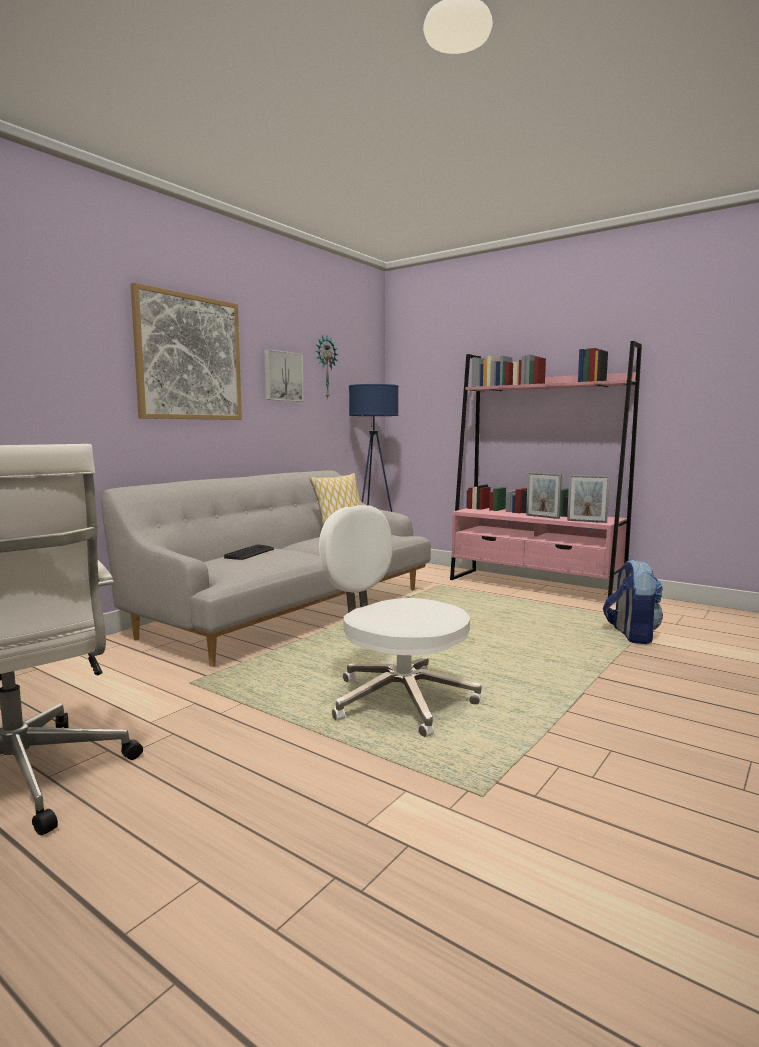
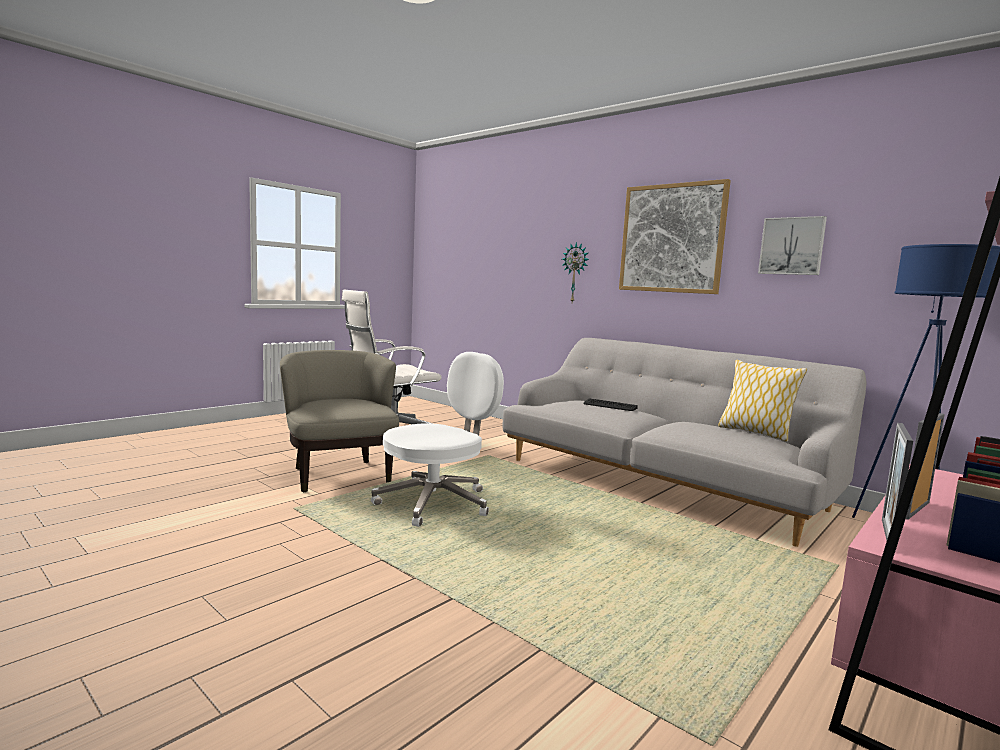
camera: 95 degrees right, 0 degrees up
(304, 792) = (339, 474): none -> beige armchair
(325, 367) = (883, 227): wall clock -> wall clock (575, 273)
(631, 635) = (617, 685): backpack -> none

